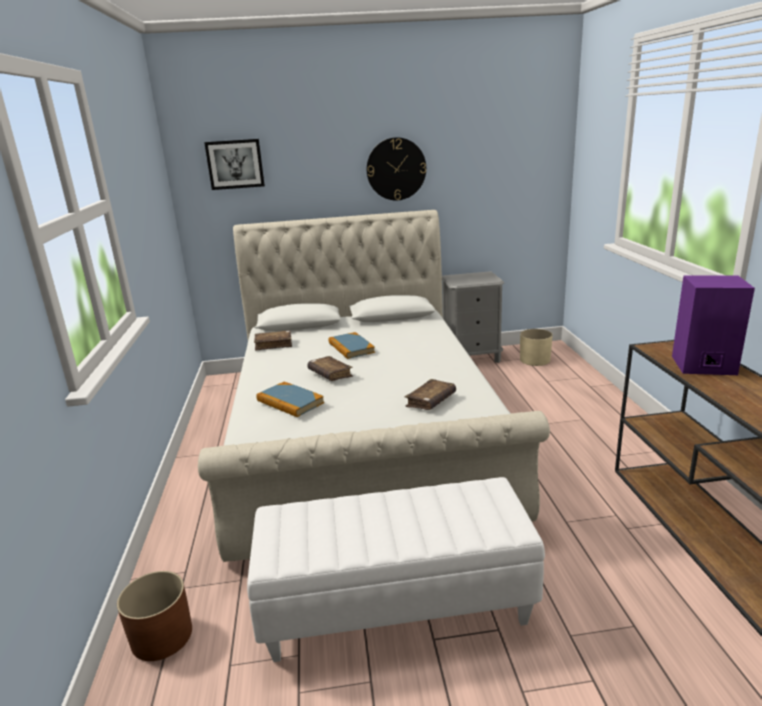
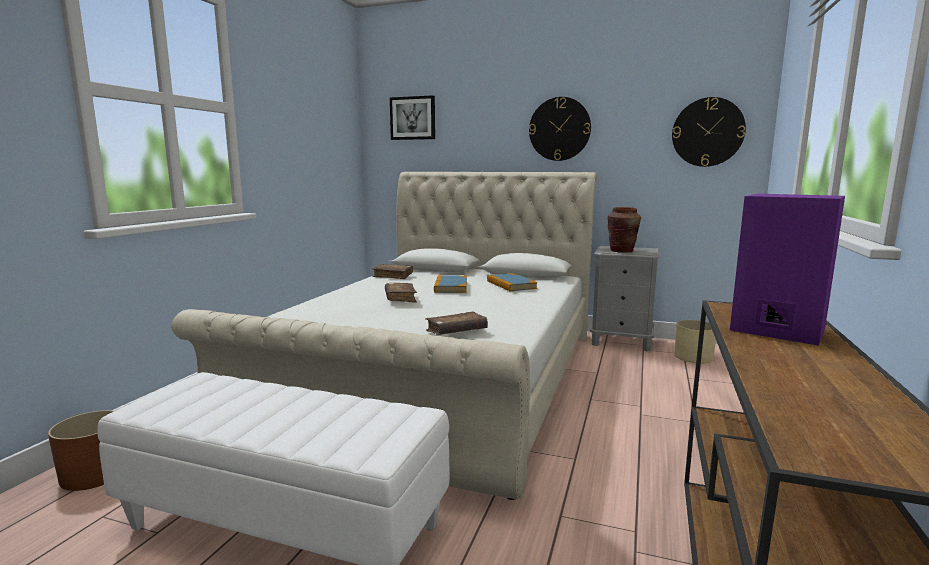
camera: 25 degrees right, 10 degrees down
(290, 402) = (334, 308): book -> book (511, 285)
(470, 281) = (621, 251): none -> brown vase
(524, 166) = (707, 132): none -> wall clock

